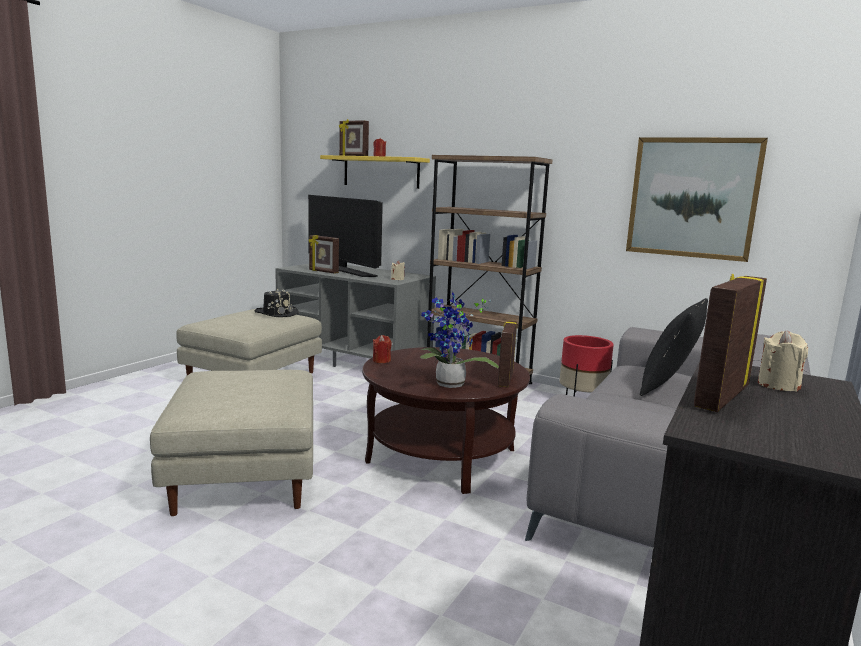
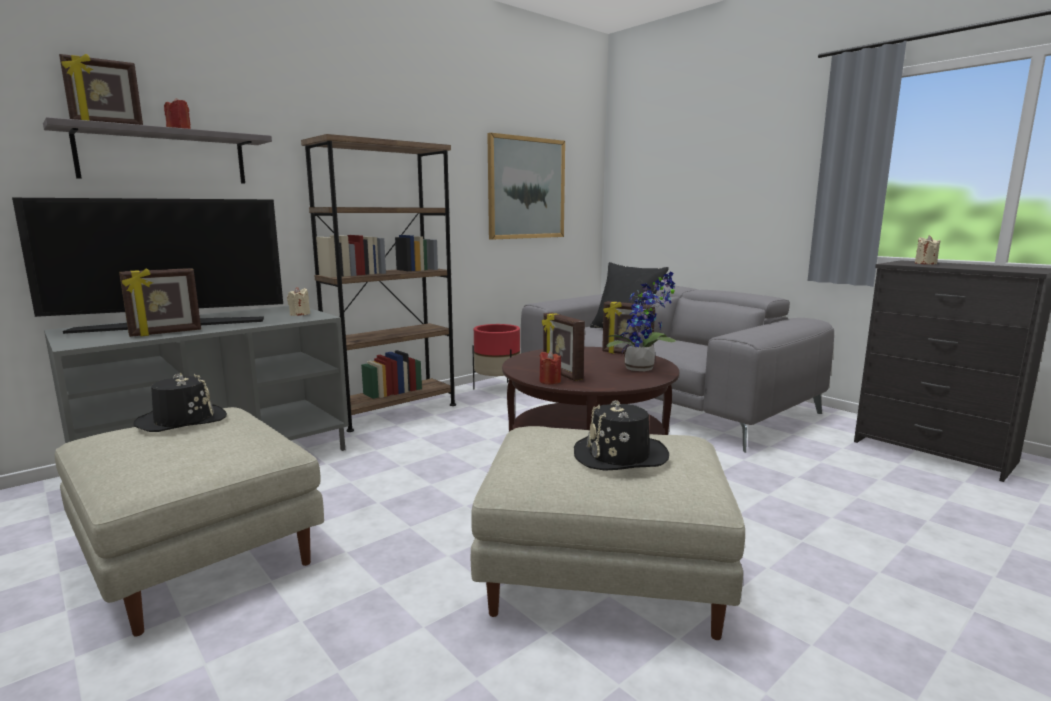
camera: 70 degrees left, 0 degrees up
(237, 389) = (620, 456): none -> black hat
(381, 172) = (164, 156): yellow shelf -> grey shelf
(720, 396) = (962, 267): picture frame -> picture frame (561, 374)

